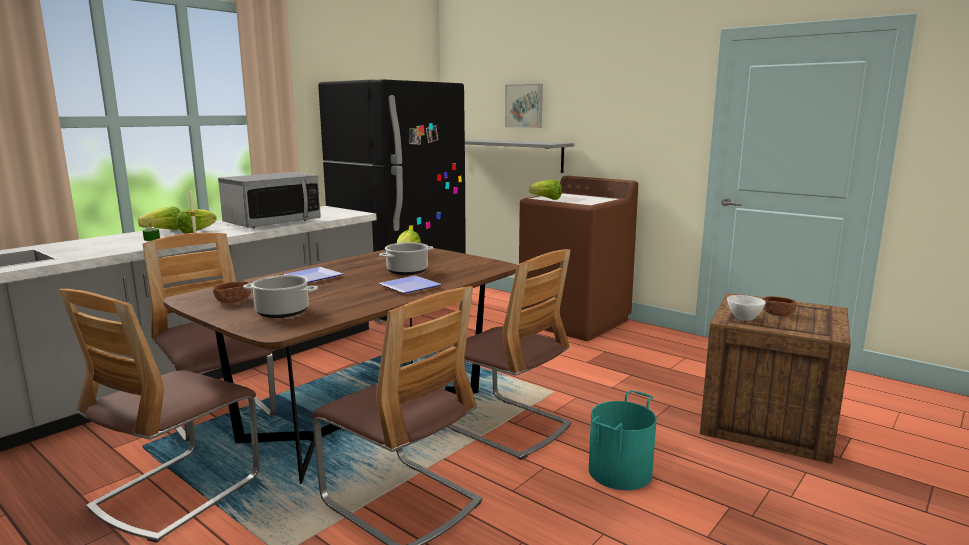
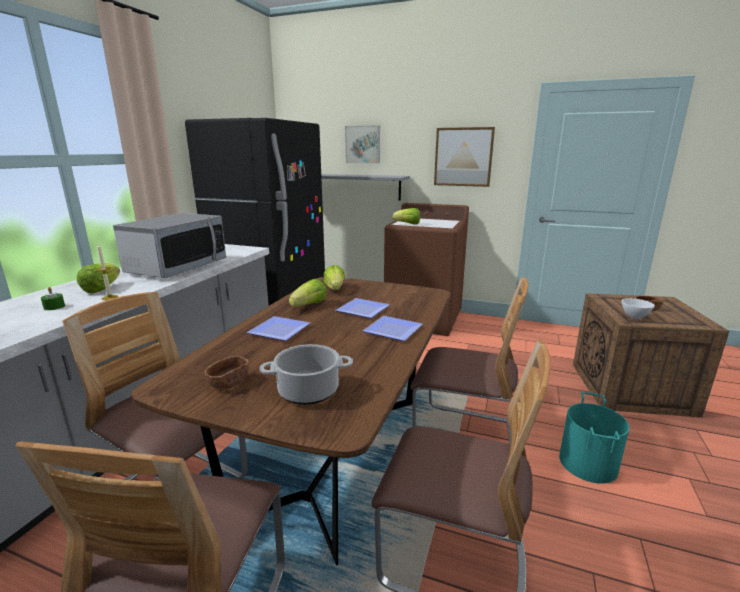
camera: 20 degrees left, 5 degrees up
(165, 230) = (59, 291): lettuce -> lettuce (309, 305)
(407, 271) = (362, 309): cooking pot -> plate
(632, 121) = (463, 157): none -> picture

